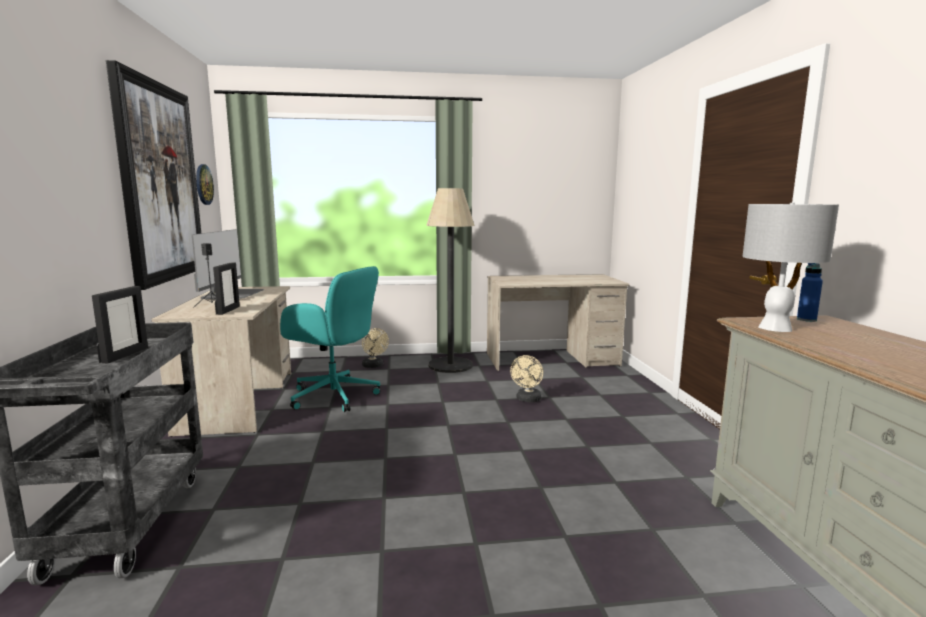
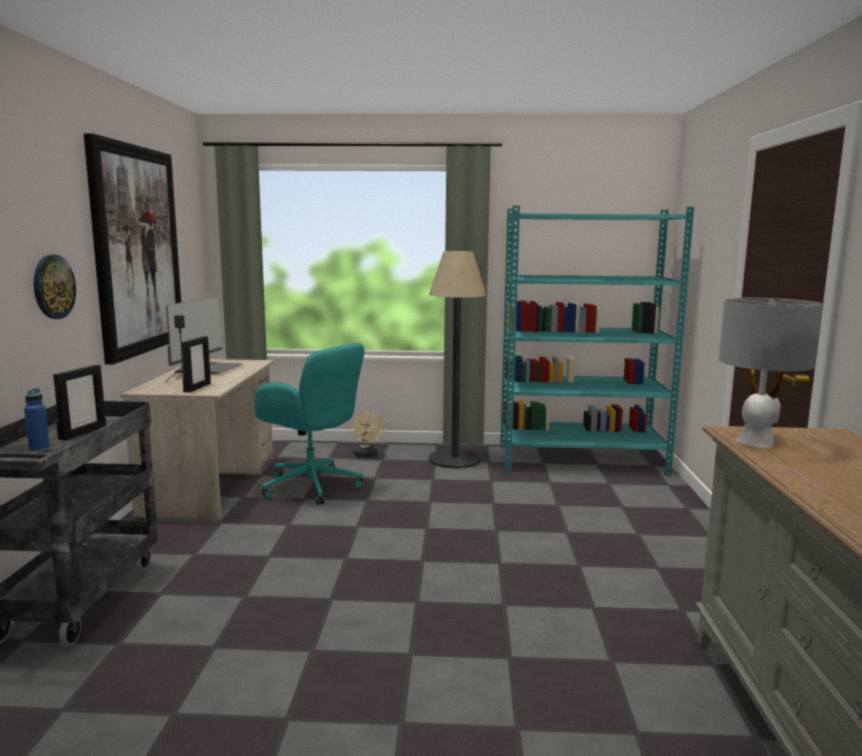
camera: 10 degrees right, 0 degrees up
(203, 184) = (187, 246): wall clock -> wall clock (53, 286)
(527, 400) = (530, 506): beige fan -> none
(551, 360) = (580, 460): beige desk -> turquoise bookcase
(806, 319) = (809, 433): blue bottle -> blue bottle (39, 449)

